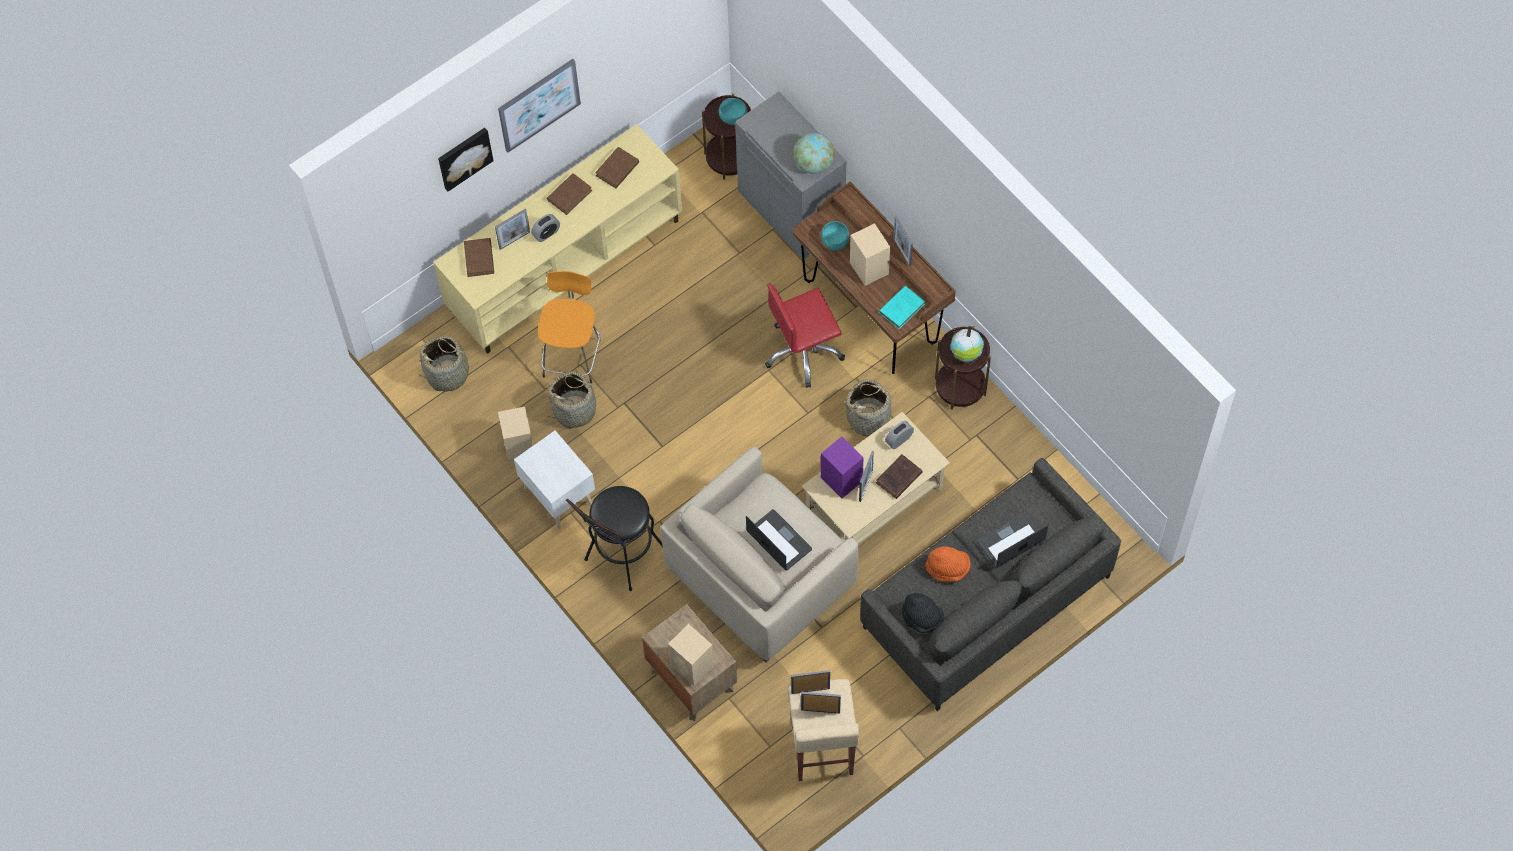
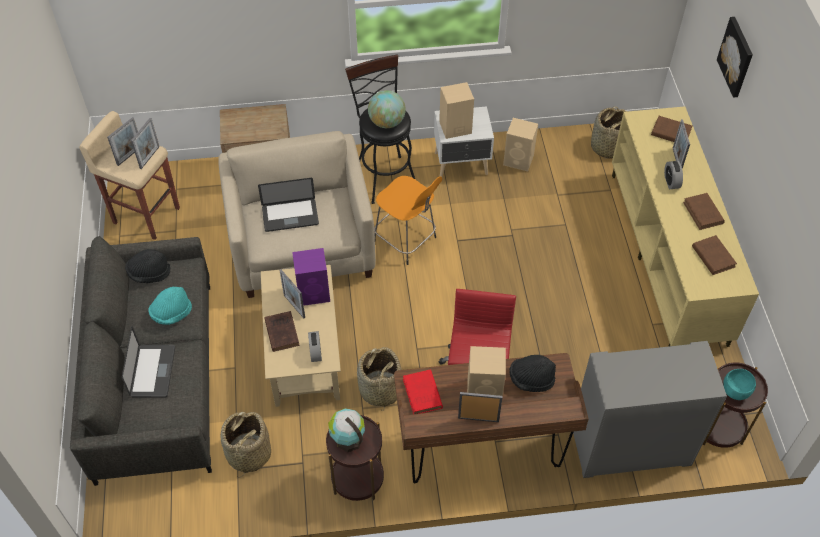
camera: 120 degrees right, 10 degrees down
(539, 105) = (768, 119): picture -> none
(572, 356) = (577, 223): orange stool -> orange stool (406, 241)
(575, 410) = (526, 204): basket -> basket (248, 454)
(693, 666) = (238, 119): beige speaker -> beige speaker (454, 128)
(814, 163) = (617, 379): globe -> globe (387, 122)
(835, 242) = (531, 379): turquoise bowl -> black hat
(902, 308) = (422, 395): turquoise book -> red book
(948, 568) = (171, 313): orange hat -> turquoise hat

